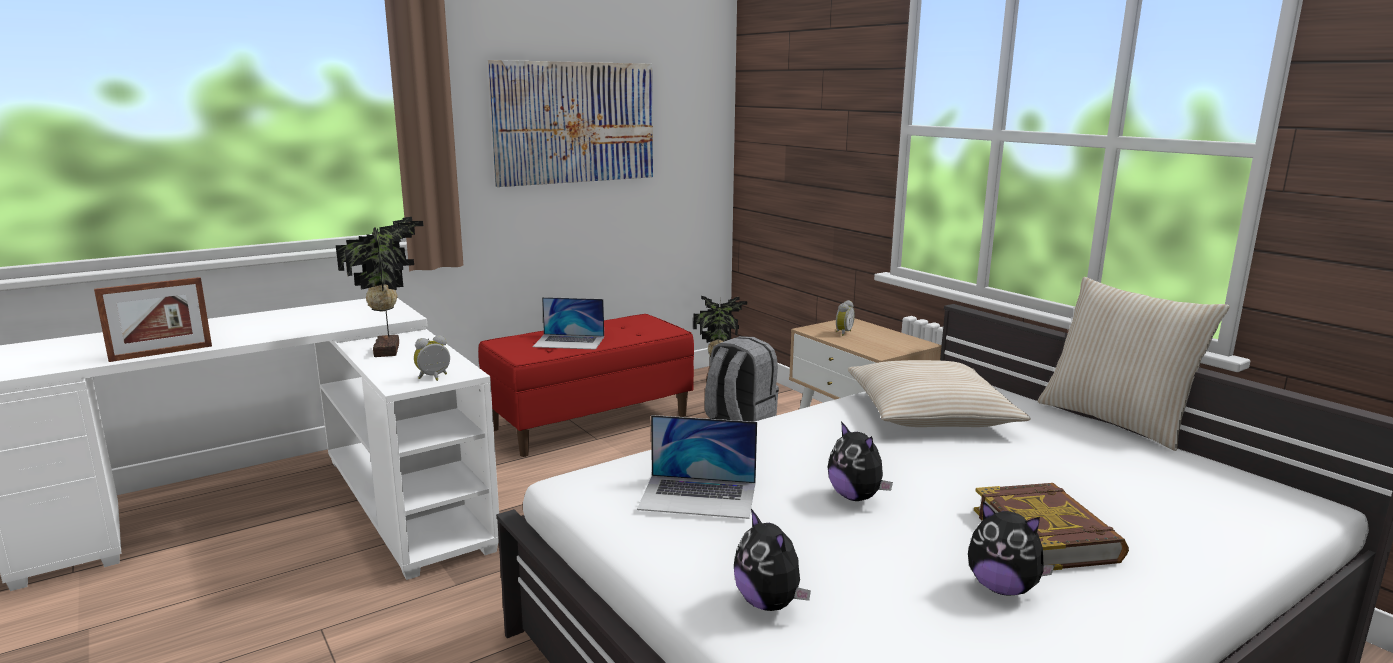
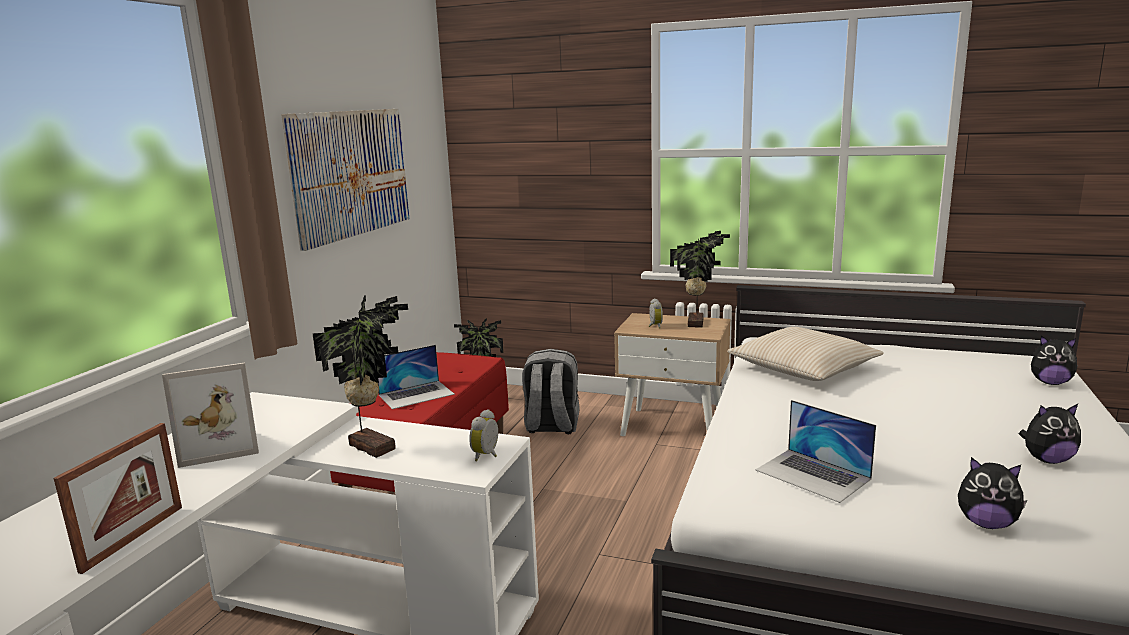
camera: 35 degrees left, 0 degrees up
(303, 320) = (221, 446): none -> picture frame
(698, 496) = (813, 474): laptop -> laptop turned 75 degrees clockwise
(856, 497) = (885, 437): plush toy -> plush toy (1050, 383)
(895, 340) = (697, 323): none -> potted plant
(1046, 535) = (1001, 421): book -> none
(1116, 420) = (892, 342): beige pillow -> none

